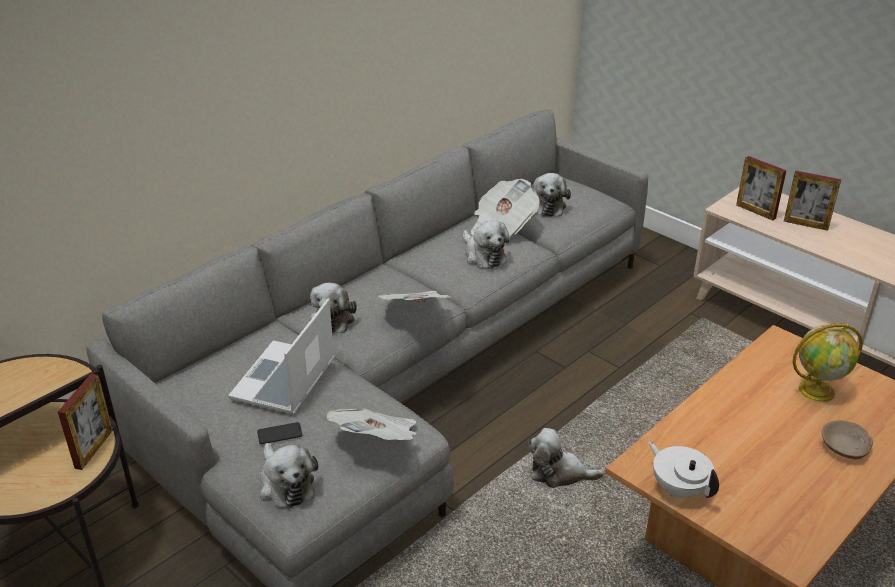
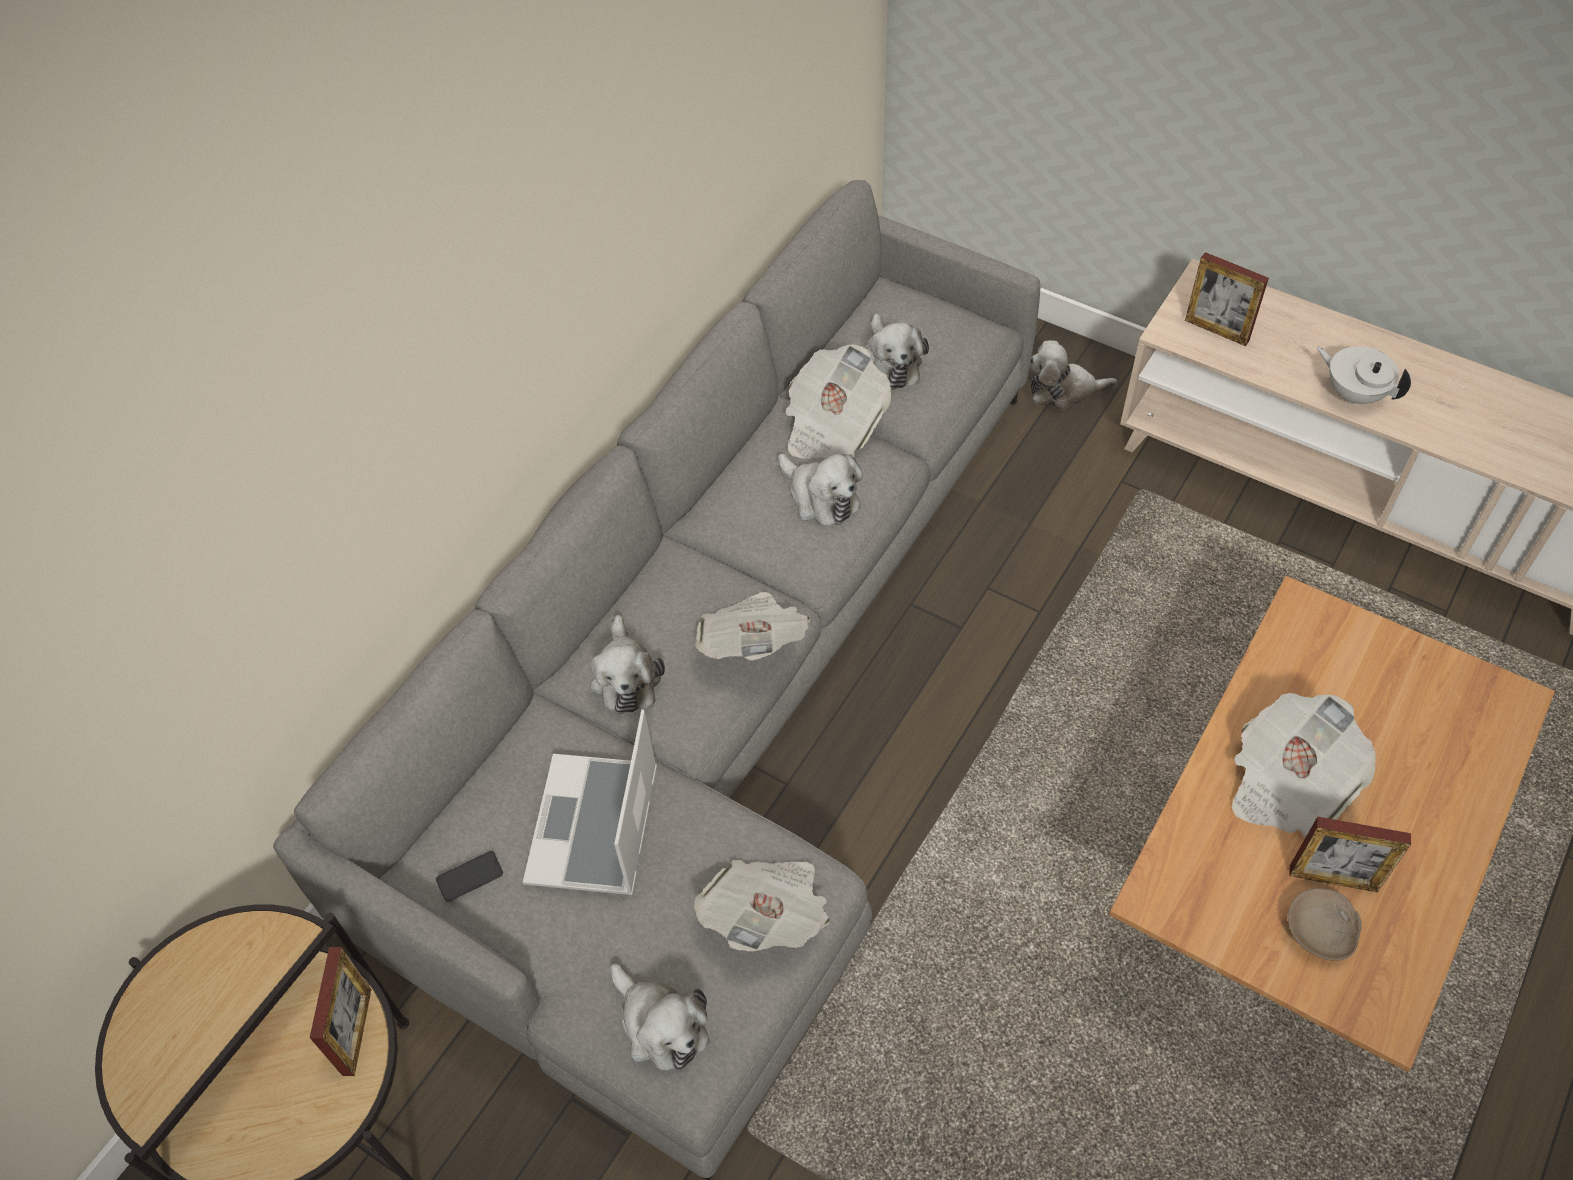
camera: 10 degrees left, 20 degrees up
(279, 433) = (622, 935): phone -> phone (469, 876)
(559, 473) = (998, 831): plush toy -> plush toy (1063, 390)
(679, 488) = (1217, 927): white teapot -> white teapot (1354, 393)
(748, 423) = (1288, 783): none -> newspaper
(806, 224) = (1296, 346): picture frame -> picture frame (1333, 878)
(817, 390) = (1369, 698): globe -> none
(845, 447) = (1424, 802): beige bowl -> beige bowl (1321, 930)

